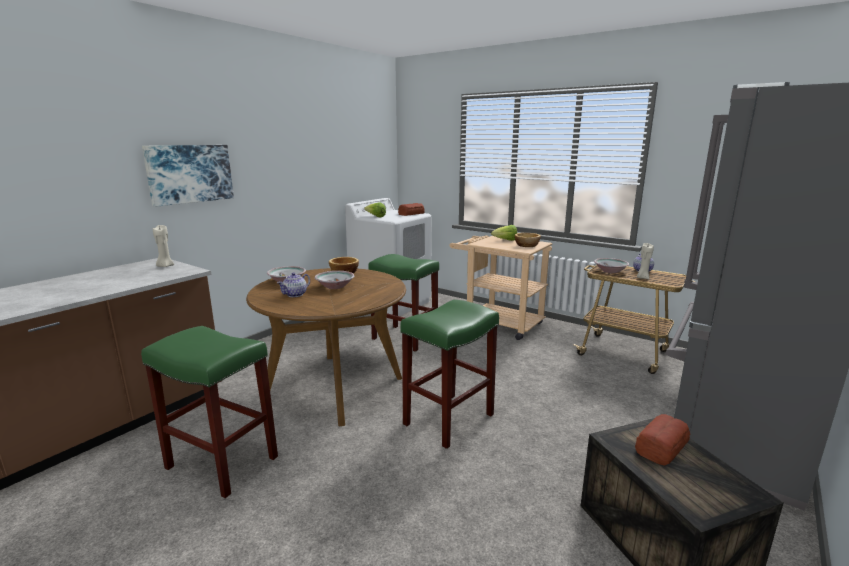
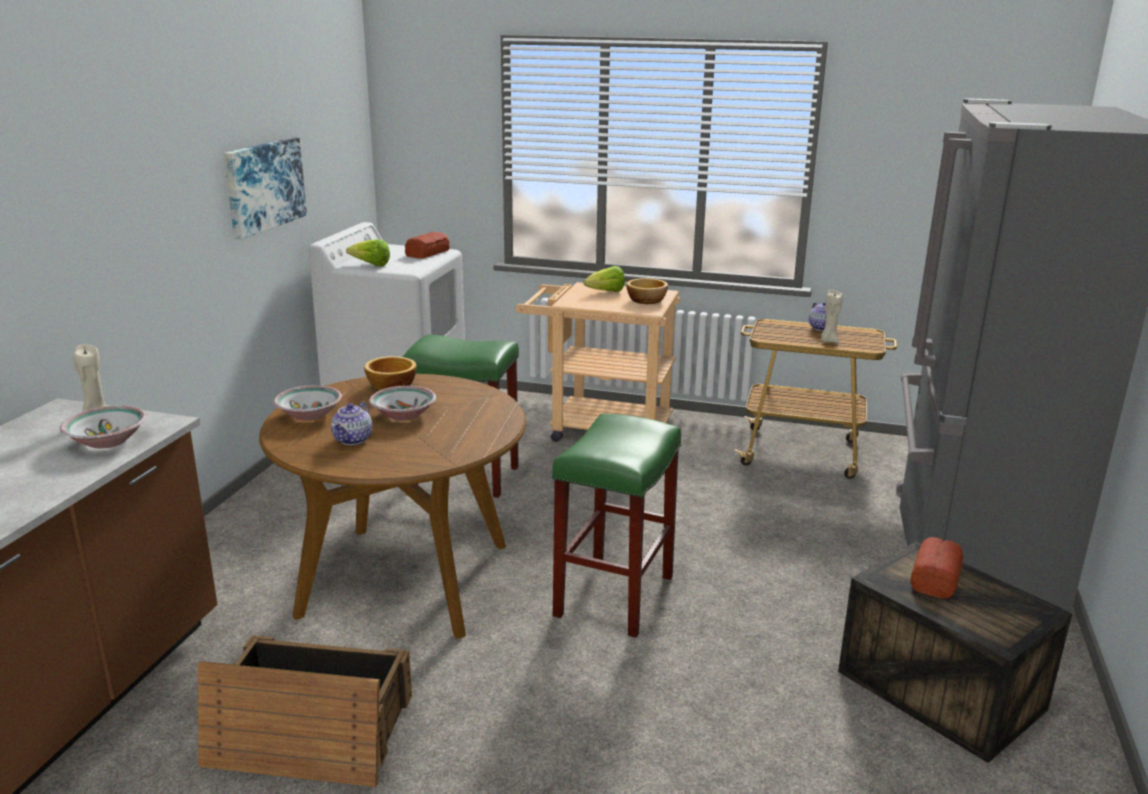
camera: 20 degrees left, 5 degrees up
(190, 173) = (82, 233): picture -> picture (264, 186)
(220, 462) = (309, 731): green stool -> crate
(610, 271) = (779, 333): bowl -> bowl (107, 440)

